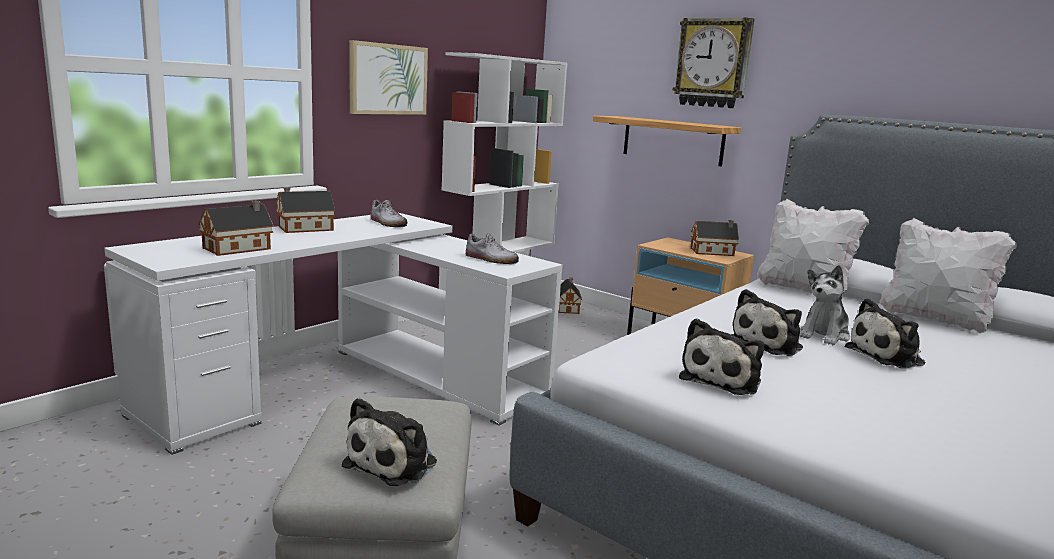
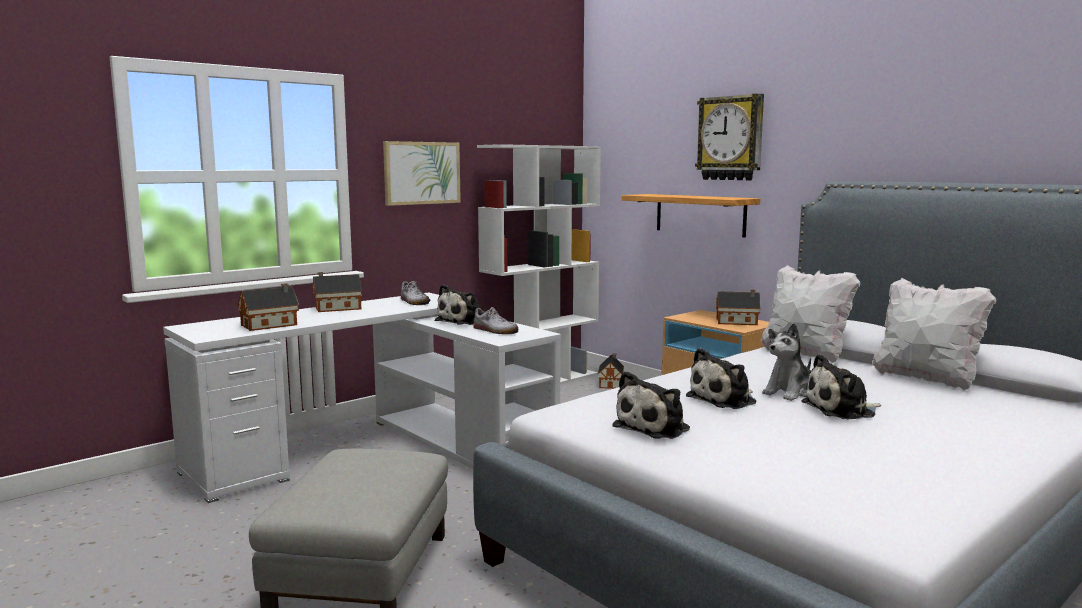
camera: 10 degrees right, 5 degrees down
(395, 462) = (355, 495): plush toy -> plush toy (463, 321)

